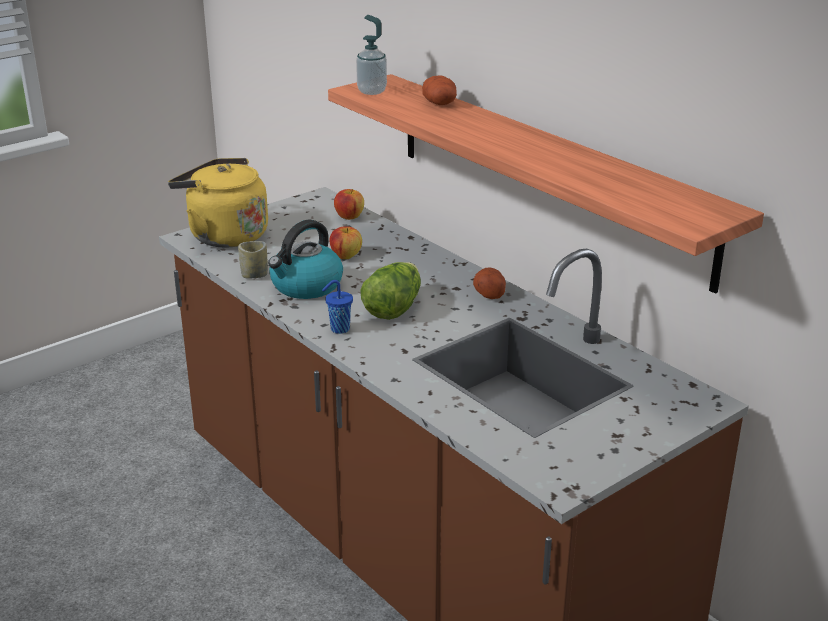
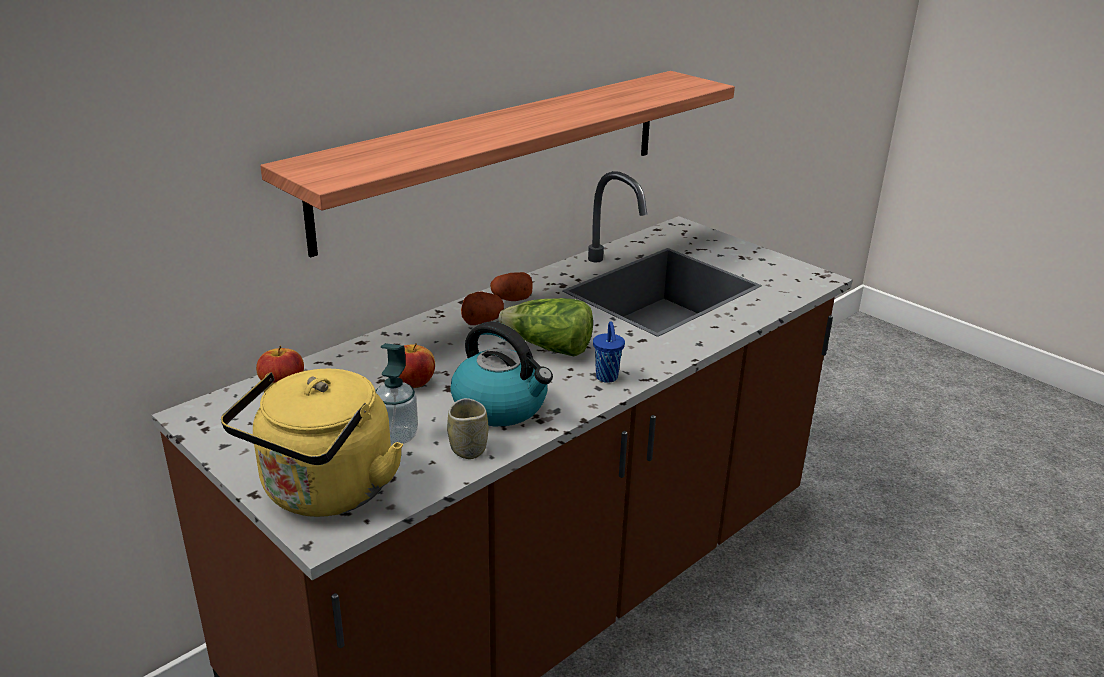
camera: 95 degrees left, 0 degrees up
(372, 91) = (343, 171): soap dispenser -> soap dispenser (397, 436)
(440, 103) = (402, 142): potato -> potato (482, 320)

